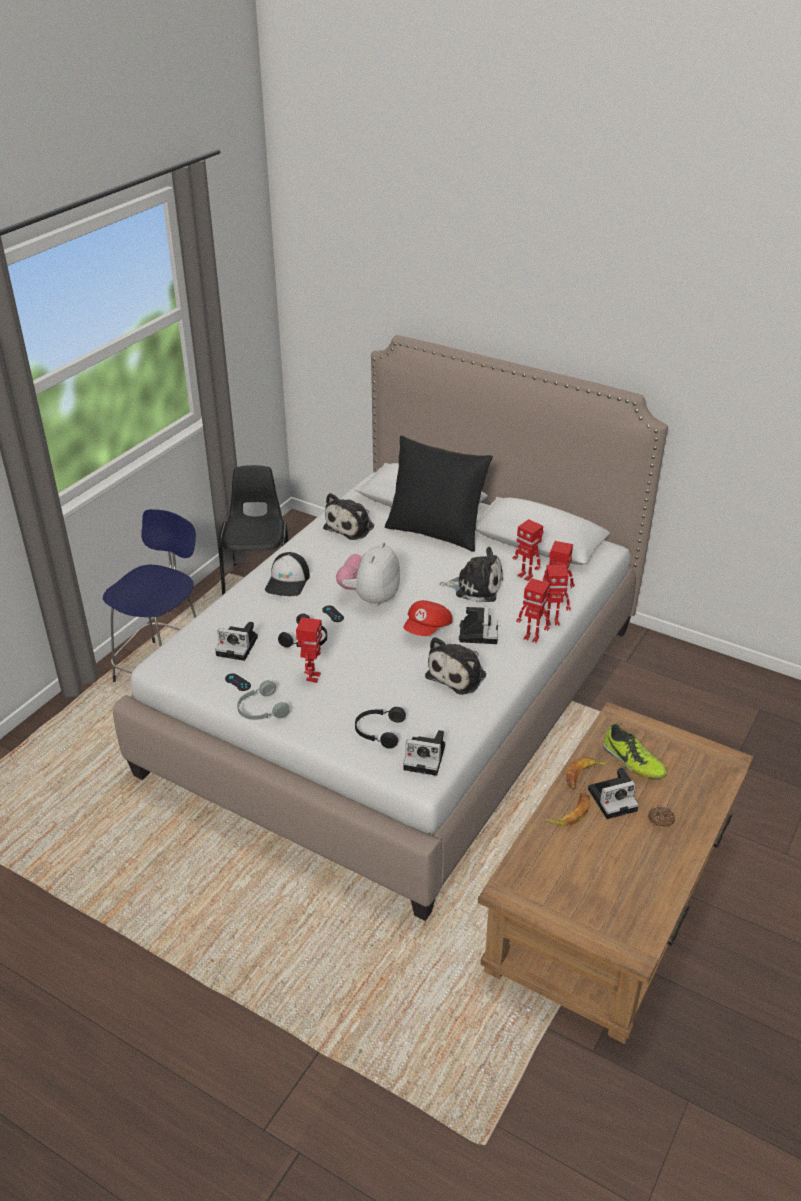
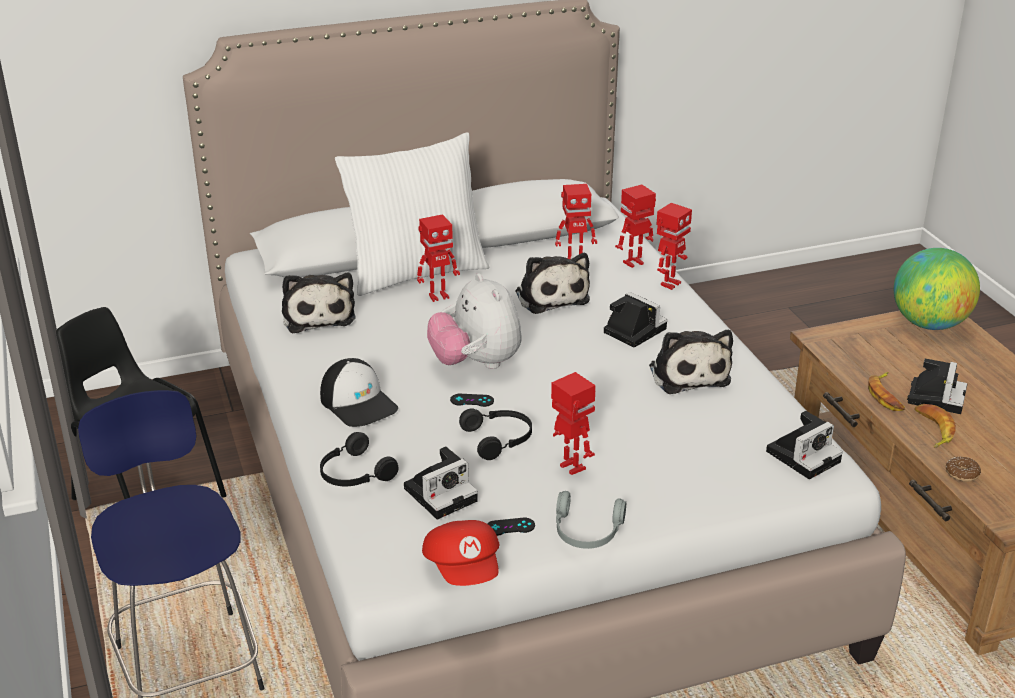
camera: 50 degrees left, 5 degrees down
(378, 731) = (725, 466): black headphones -> black headphones (354, 474)
(428, 629) = (585, 355): red cap -> red cap (464, 568)
(436, 531) = (416, 272): black pillow -> white pillow
(475, 586) = (550, 295): plush toy -> plush toy turned 105 degrees clockwise
(532, 637) = (681, 305): toy robot -> toy robot (438, 296)
(633, 762) = (894, 361): shoe -> none
(660, 820) = (989, 387): donut -> donut (962, 473)
(706, 759) = (929, 324): none -> globe

